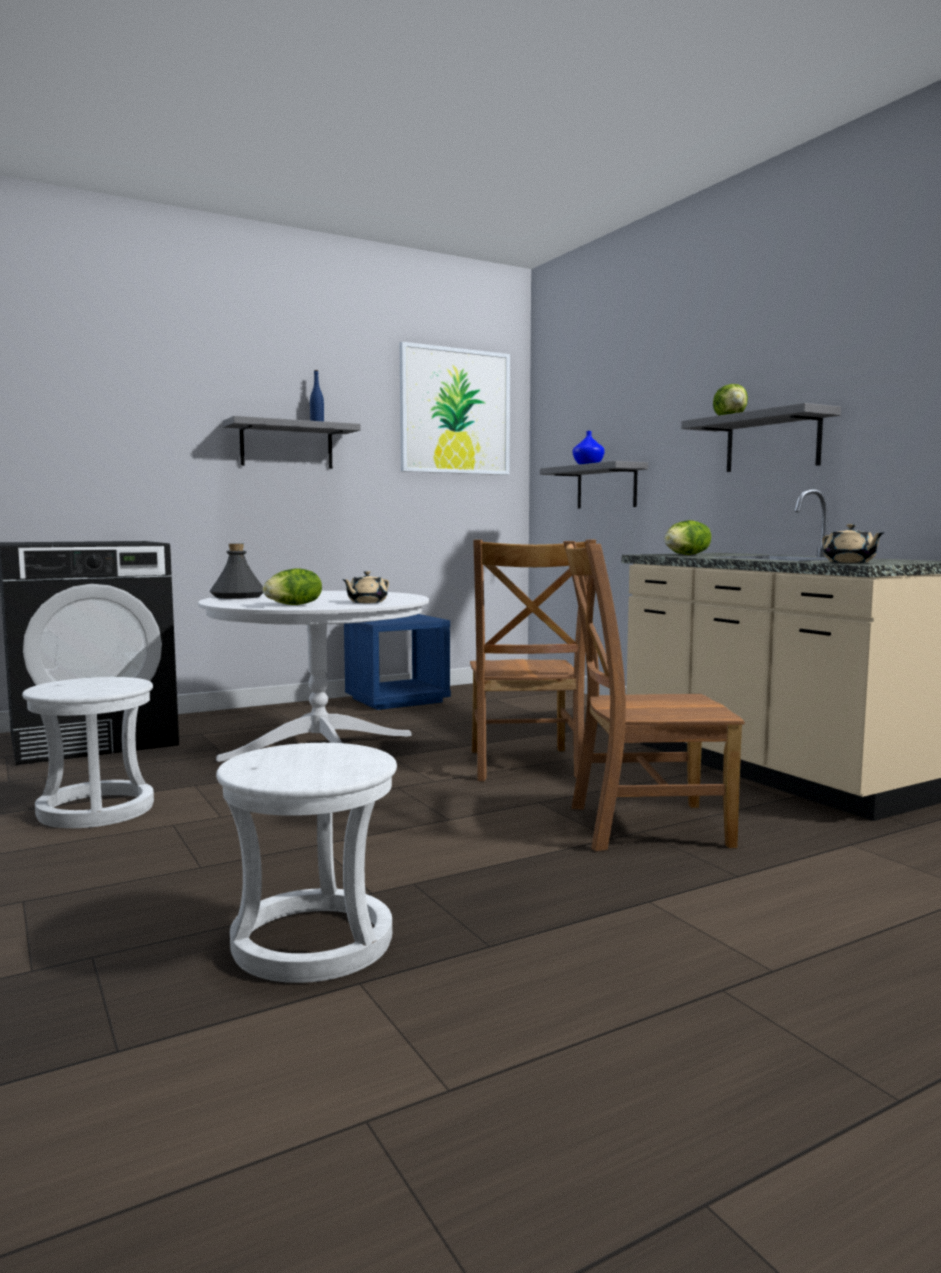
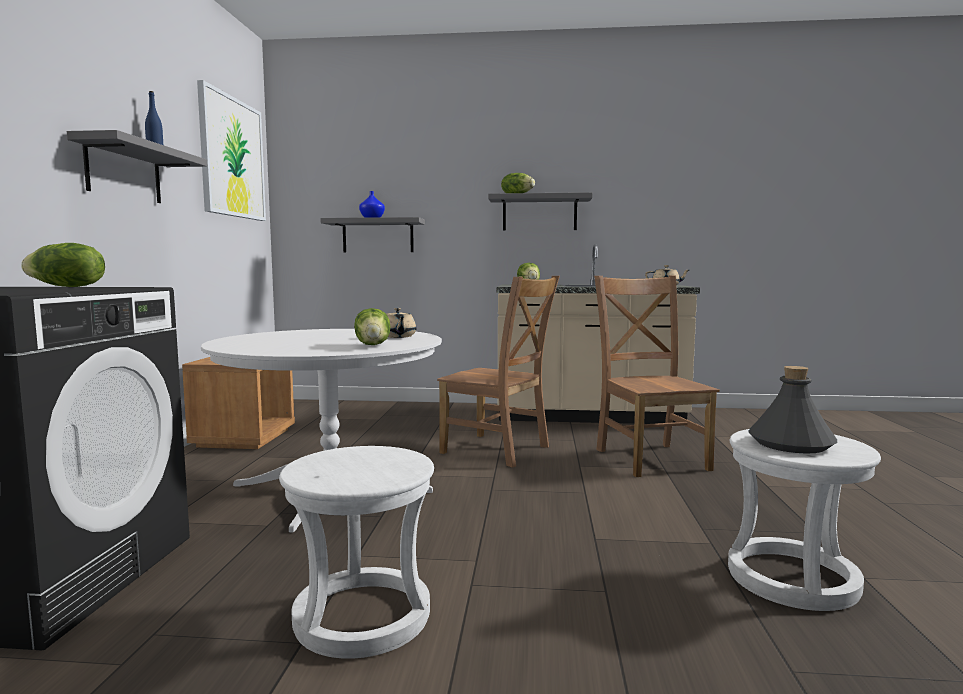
camera: 55 degrees left, 0 degrees up
(138, 541) = (67, 287): none -> lettuce
(238, 597) = (238, 346): grey bottle -> grey bottle (790, 443)
(397, 700) = (244, 438): blue nightstand -> brown nightstand
(640, 826) = (650, 458): brown chair -> brown chair turned 135 degrees clockwise

